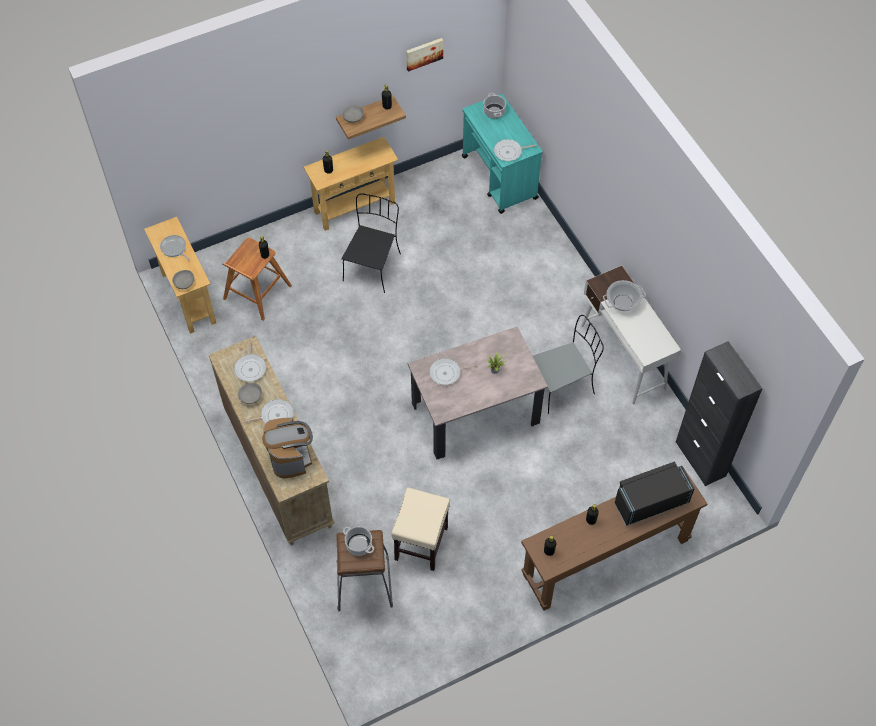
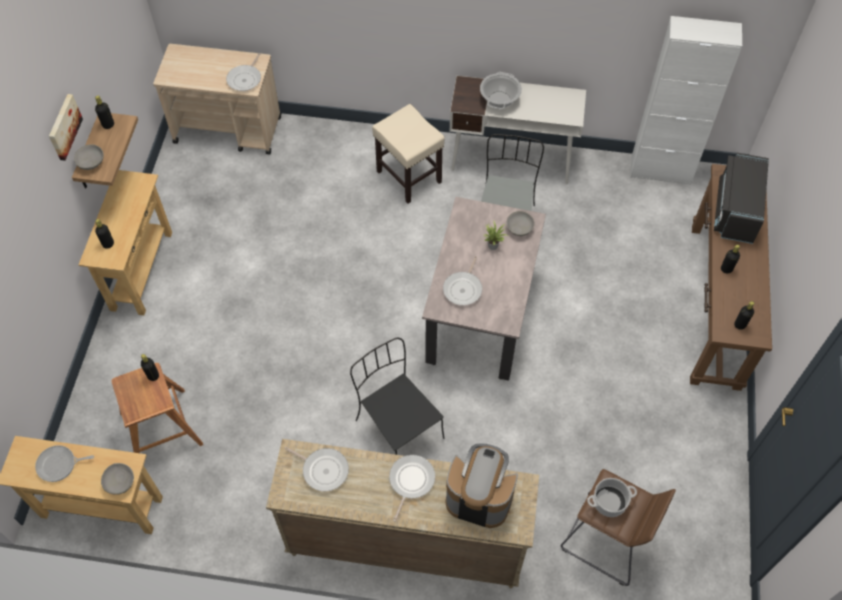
camera: 55 degrees left, 0 degrees up
(251, 397) = (365, 493): grey bowl -> grey bowl (519, 228)
(372, 266) = (229, 298): black chair -> black chair (398, 428)
(421, 542) = (595, 453): beige stool -> beige stool (408, 176)
(424, 53) = (98, 36): picture -> picture (63, 126)
(494, 112) = (185, 62): cooking pot -> none
(499, 178) = (228, 130): turquoise cart -> beige cart
(700, 459) = (660, 170): black cabinet -> white cabinet

